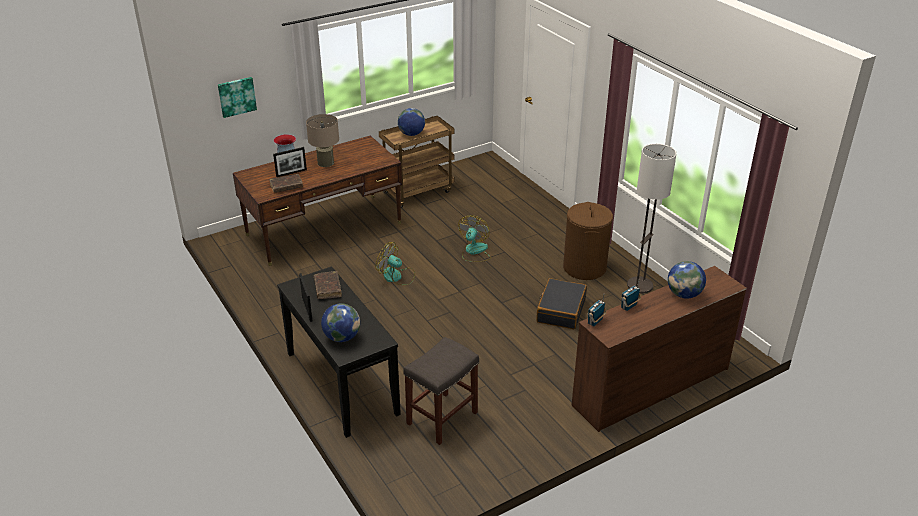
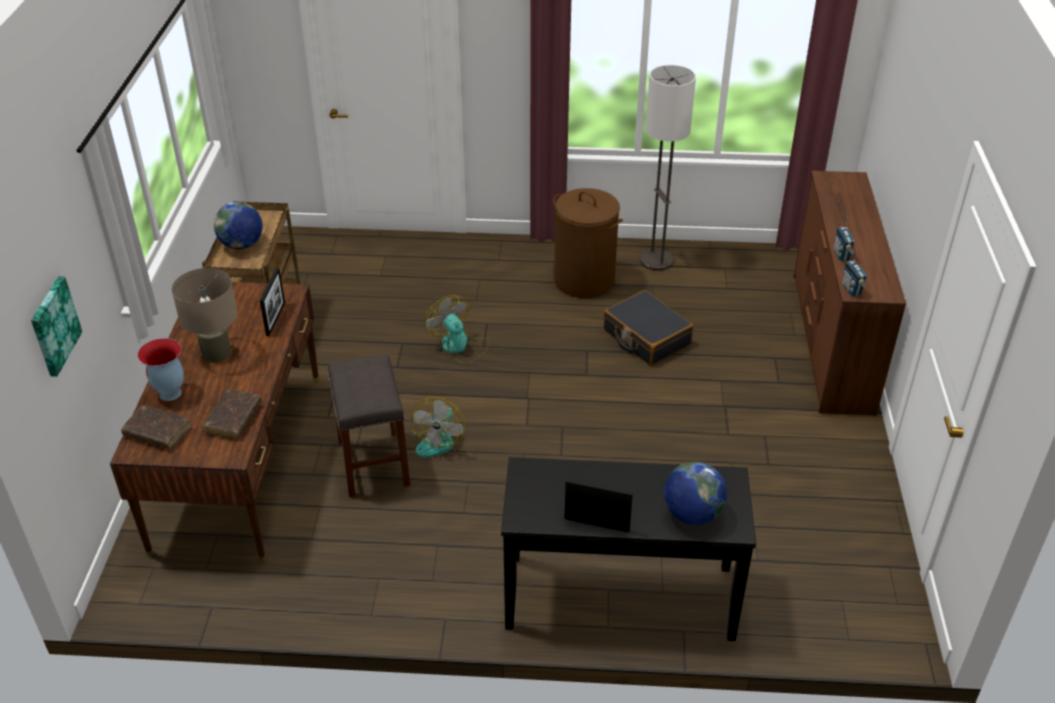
camera: 55 degrees left, 5 degrees up
(291, 173) = (199, 399): picture frame -> picture frame (275, 319)
(327, 288) = (563, 482): brown book -> brown book (157, 432)
(396, 277) = (438, 440): fan -> fan turned 45 degrees counterclockwise
(442, 419) = (764, 531): grey stool -> grey stool (374, 464)
(684, 294) = (848, 212): globe -> none

